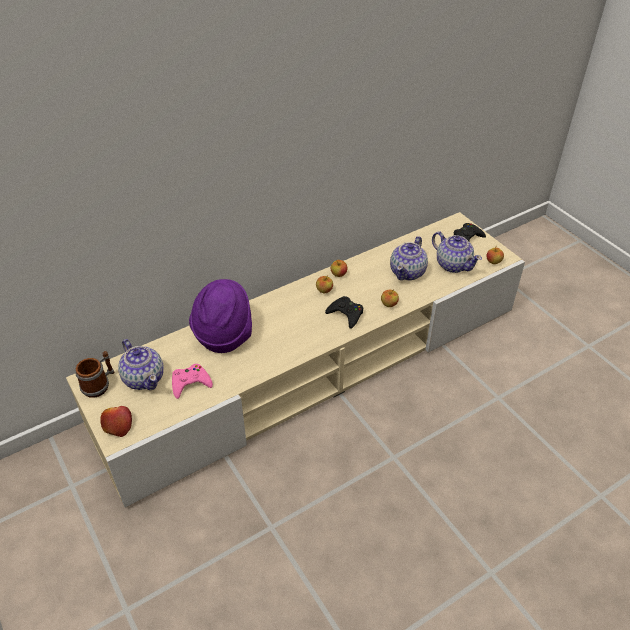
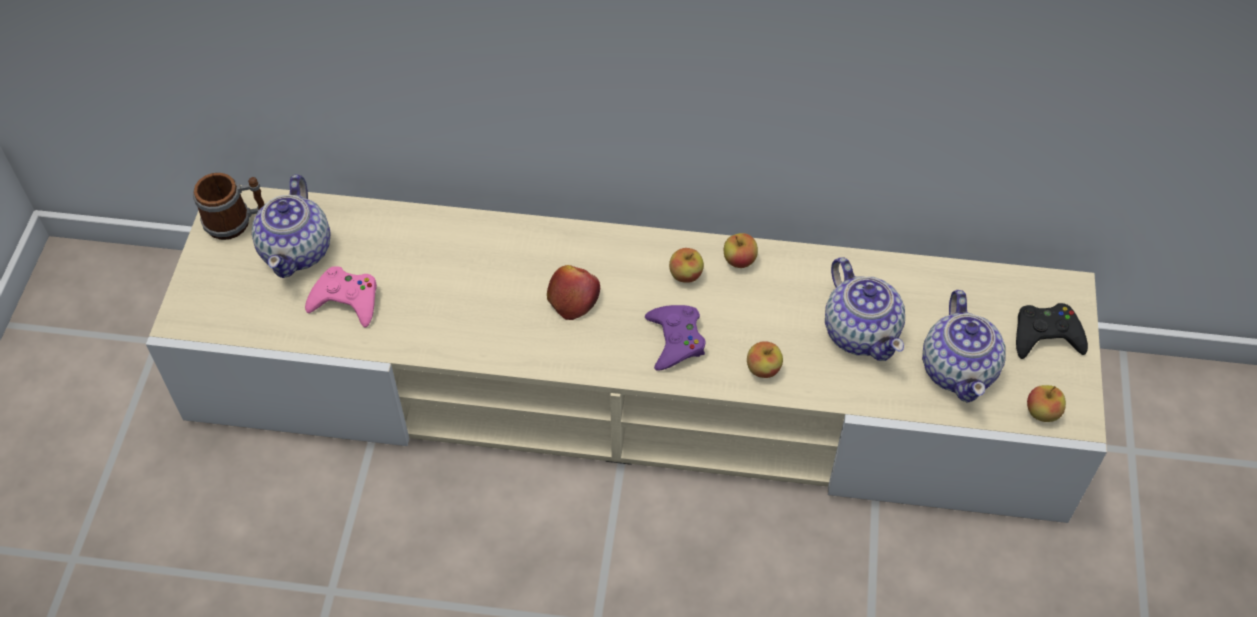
camera: 40 degrees right, 10 degrees up
(117, 424) = (203, 298): apple -> apple (573, 297)
(224, 334) = (464, 252): purple hat -> none
(346, 314) = (675, 340): black game controller -> purple game controller
(408, 272) = (861, 332): teapot -> teapot turned 90 degrees counterclockwise

